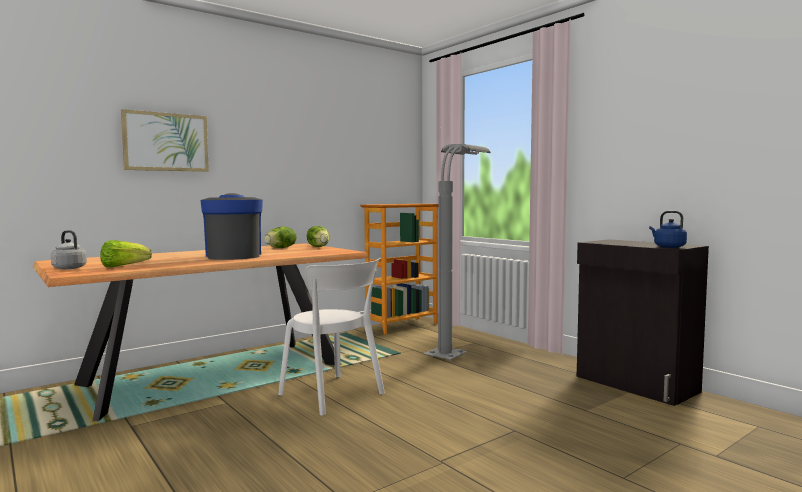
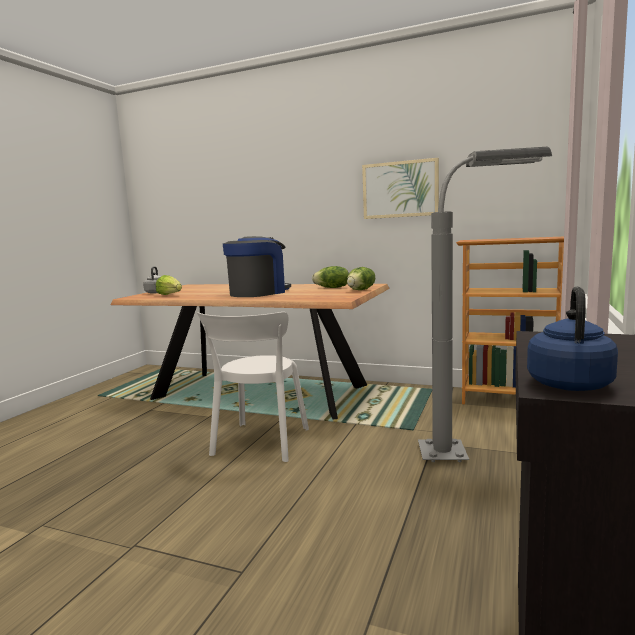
camera: 60 degrees right, 5 degrees up
(166, 142) = (262, 190): picture -> picture (400, 189)

